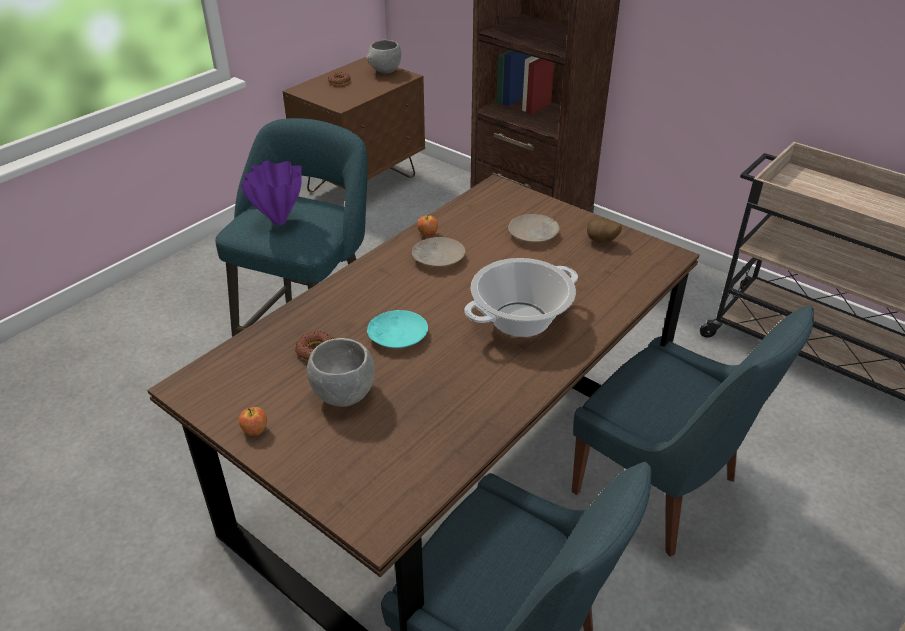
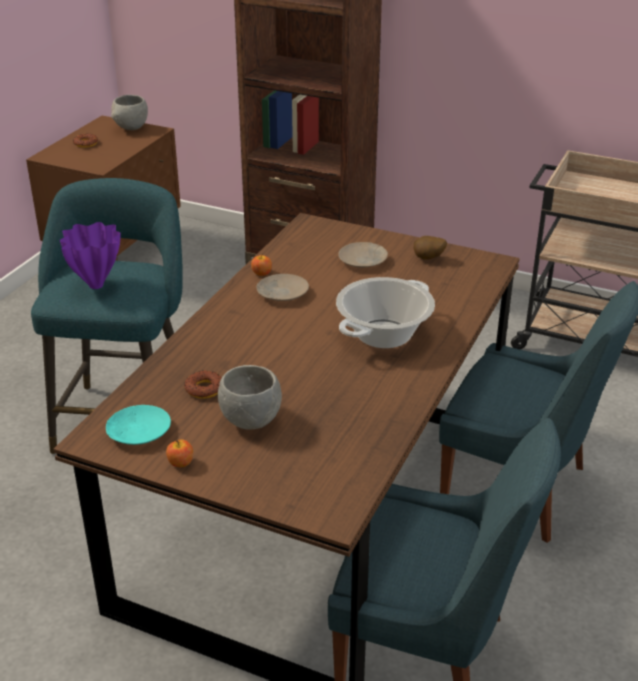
camera: 15 degrees left, 5 degrees down
(397, 335) = (275, 364): turquoise plate -> turquoise plate (138, 431)

